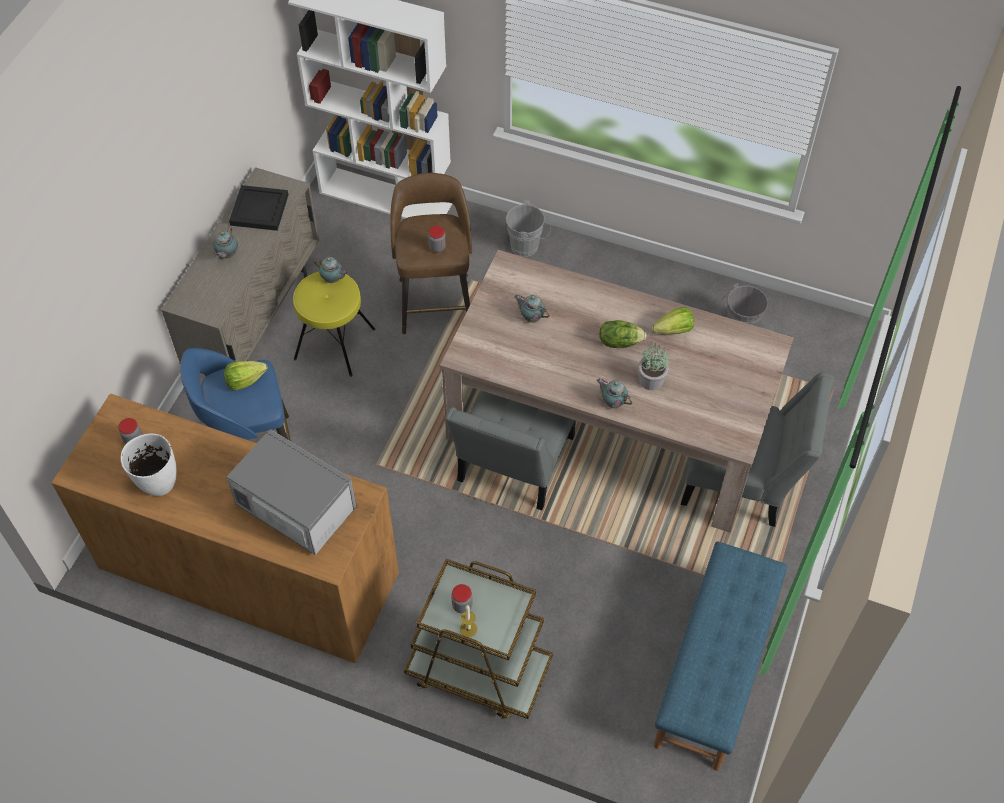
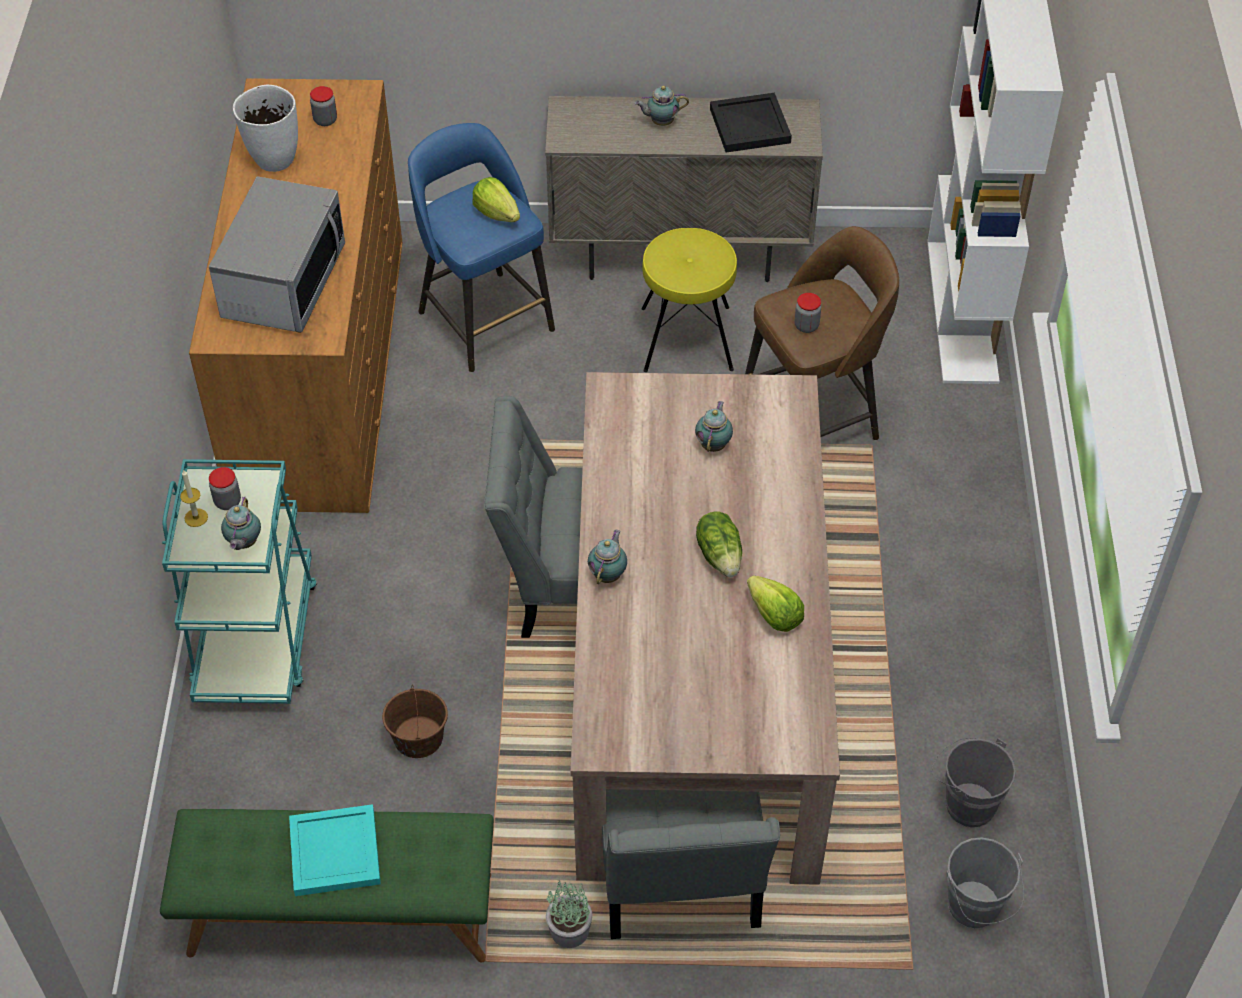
camera: 70 degrees right, 5 degrees down
(333, 280) = (717, 256): teapot -> teapot (243, 543)
(478, 670) = (256, 638): brown cart -> turquoise cart
(528, 246) = (972, 492): grey bucket -> grey bucket (975, 911)
(597, 591) = (418, 737): none -> brown bucket
(650, 380) = (667, 609): potted plant -> potted plant (568, 931)
(715, 670) = (340, 915): blue bench -> green bench
(723, 633) = (333, 851): none -> turquoise tray

